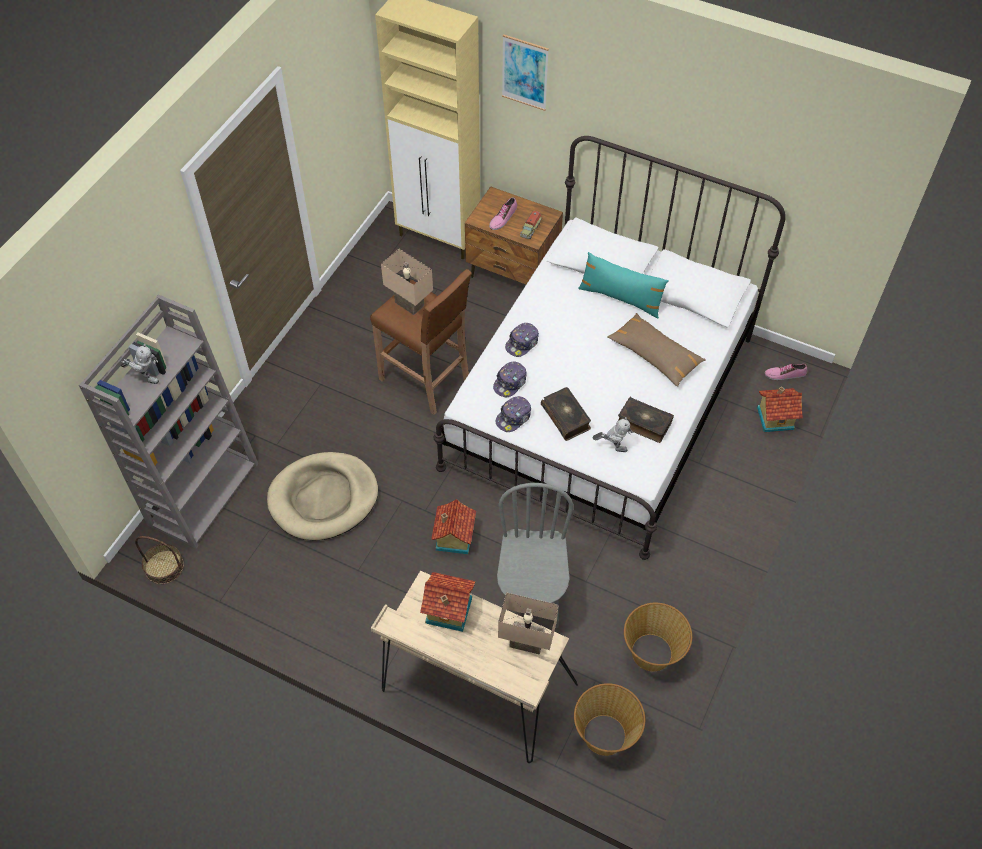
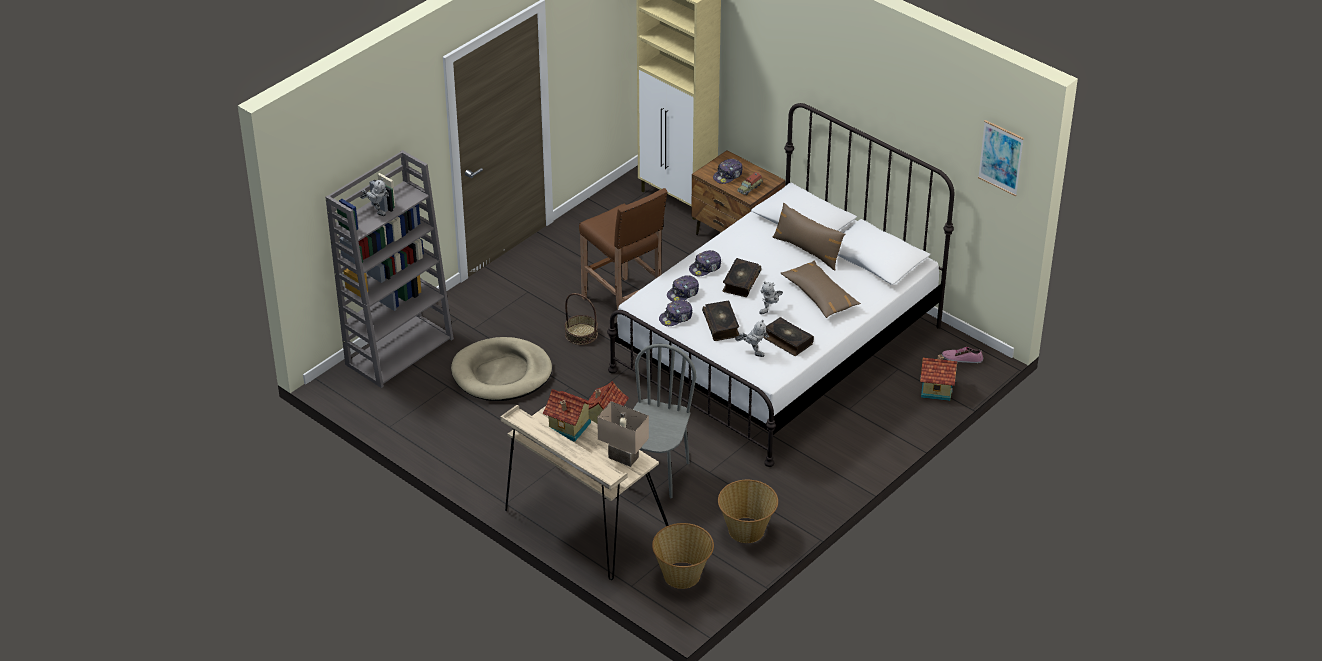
camera: 15 degrees right, 15 degrees down
(164, 567) = (350, 395): basket -> basket (581, 334)
(408, 304) = (614, 220): beige table lamp -> none
(503, 218) = (728, 175): shoe -> cap
(525, 72) = (756, 41): picture -> picture (1001, 157)
(566, 355) = (740, 282): none -> book
(611, 385) = (770, 310): none -> toy robot
(620, 298) = (807, 250): turquoise pillow -> brown pillow

